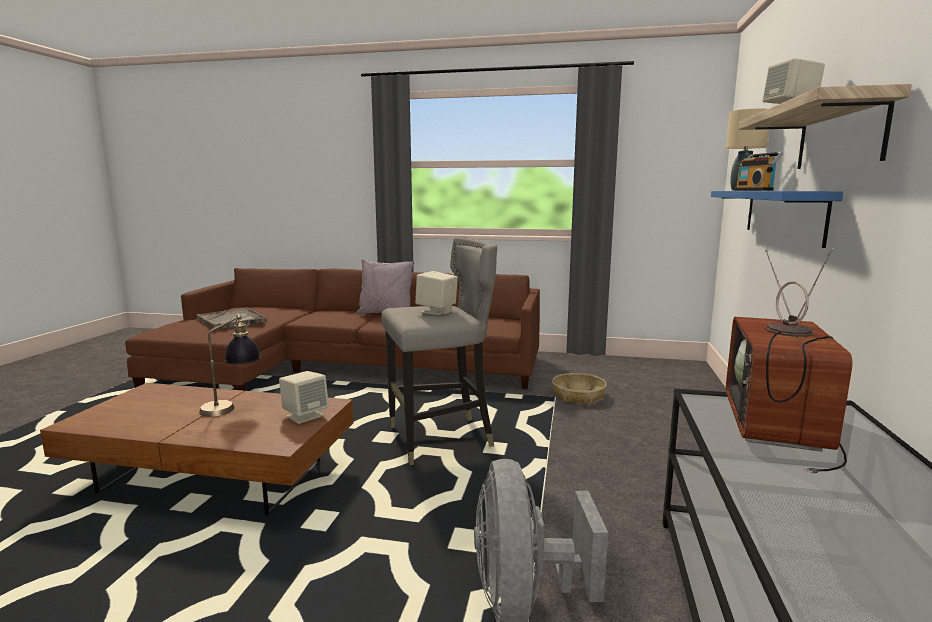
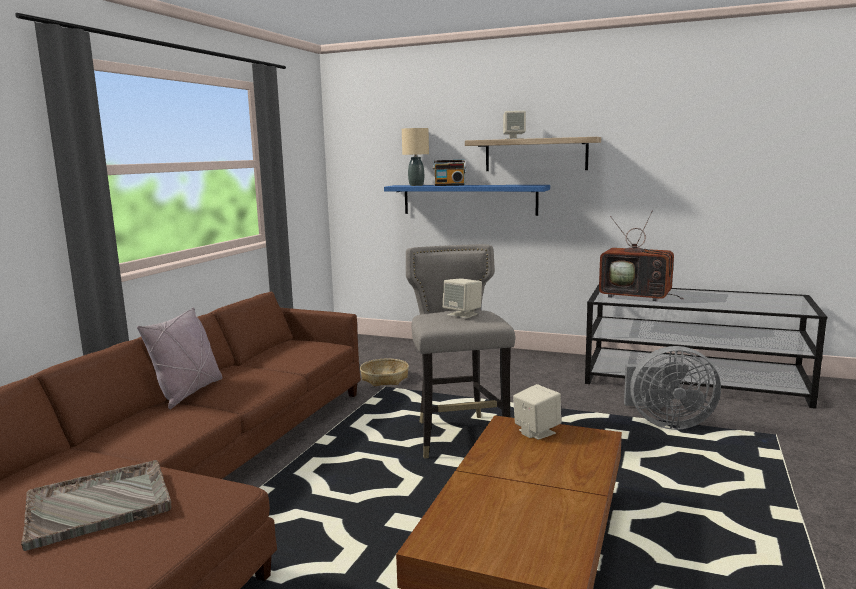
camera: 80 degrees left, 0 degrees up
(232, 408) = (513, 469): table lamp -> none

